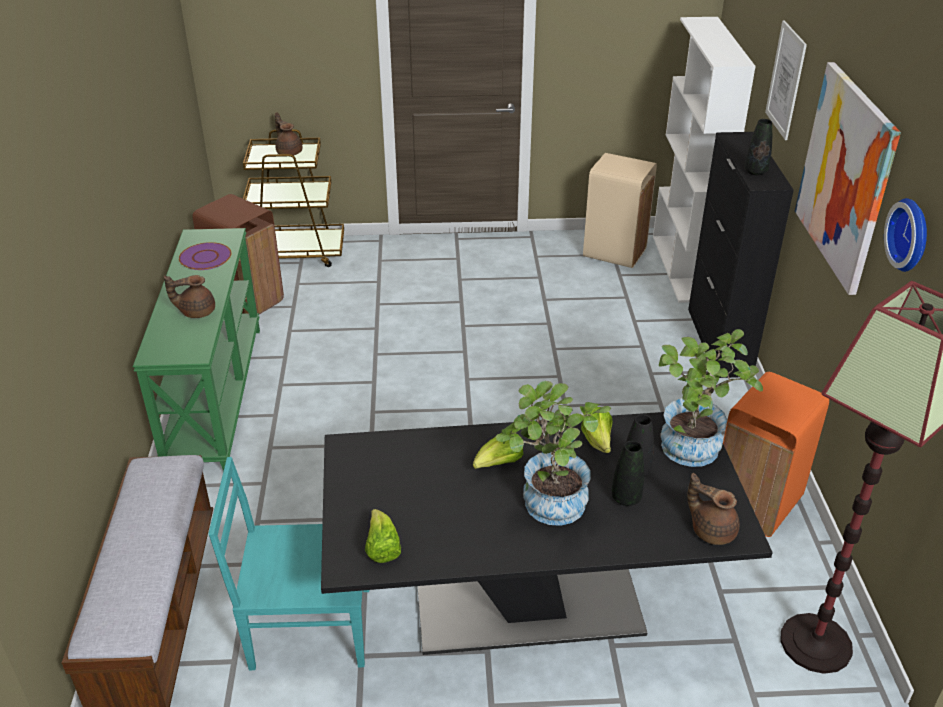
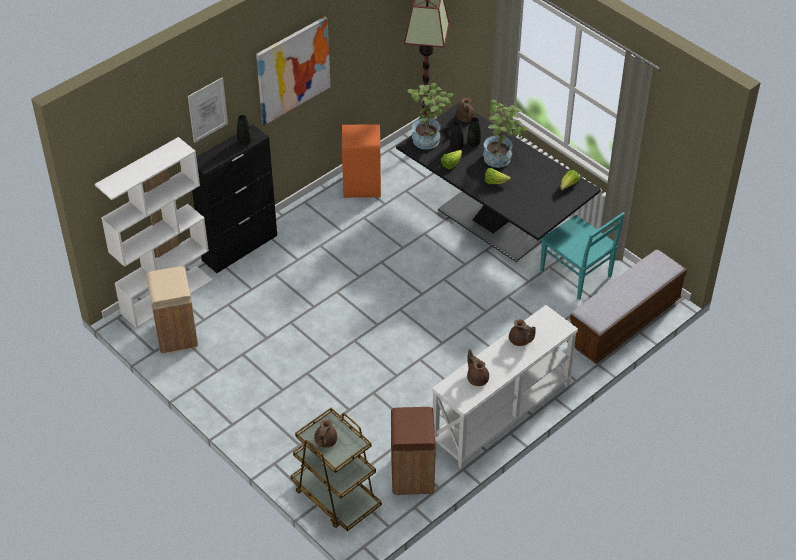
camera: 130 degrees left, 10 degrees up
(205, 258) = (477, 378): purple plate -> brown teapot
(214, 396) = (502, 415): green console table -> white console table
(912, 235) = (351, 29): wall clock -> none

